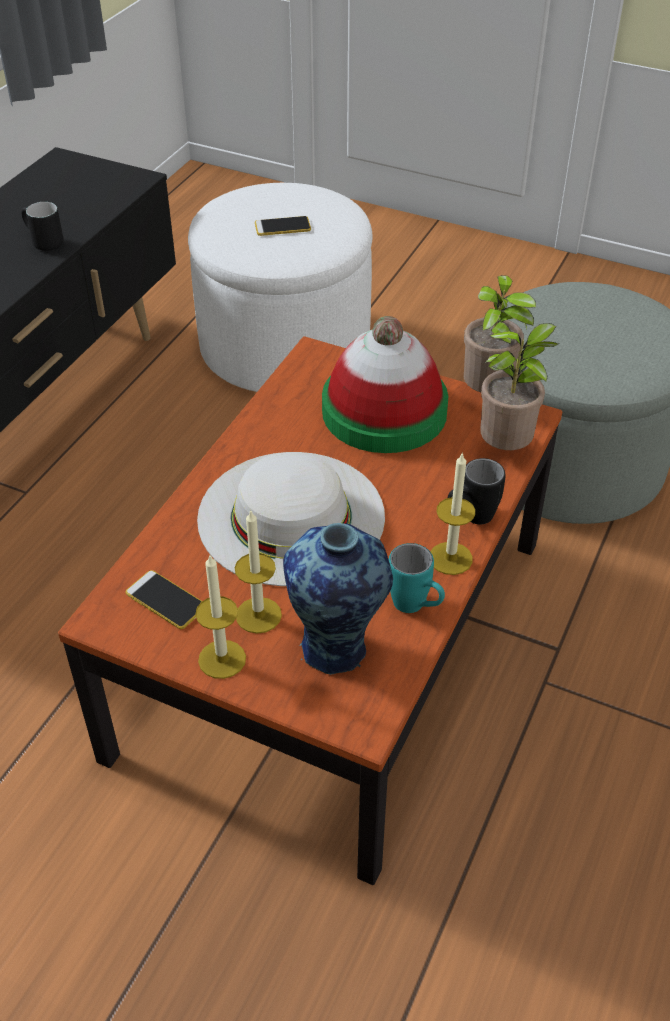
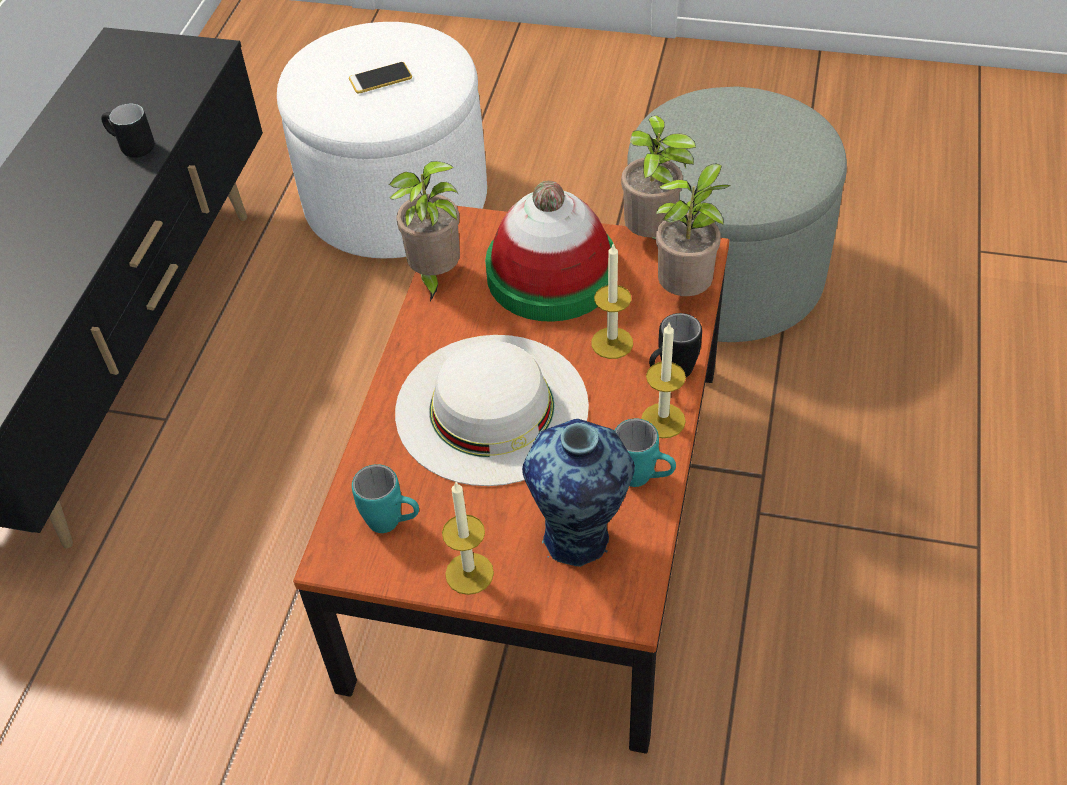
camera: 10 degrees left, 5 degrees up
(166, 600) = (393, 524): phone -> turquoise mug
(258, 615) = (491, 520): candle -> candle (612, 343)
(275, 395) = (434, 277): none -> potted plant

